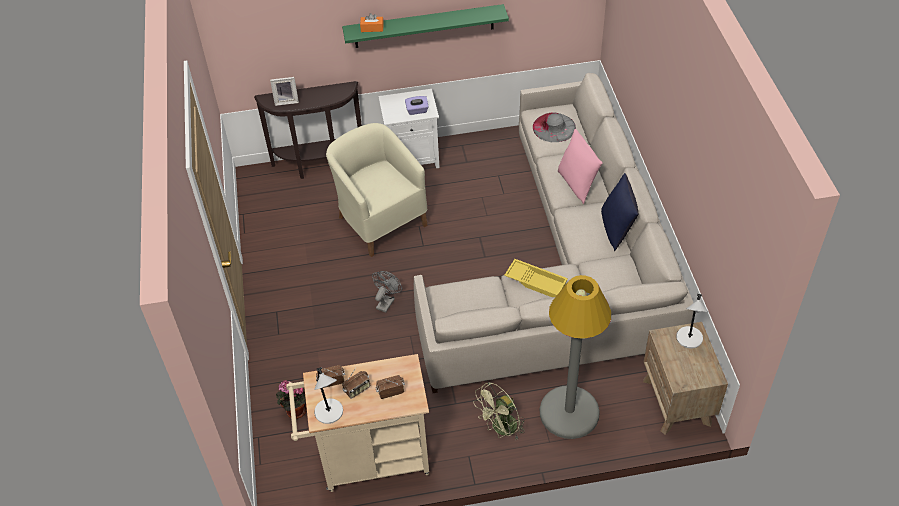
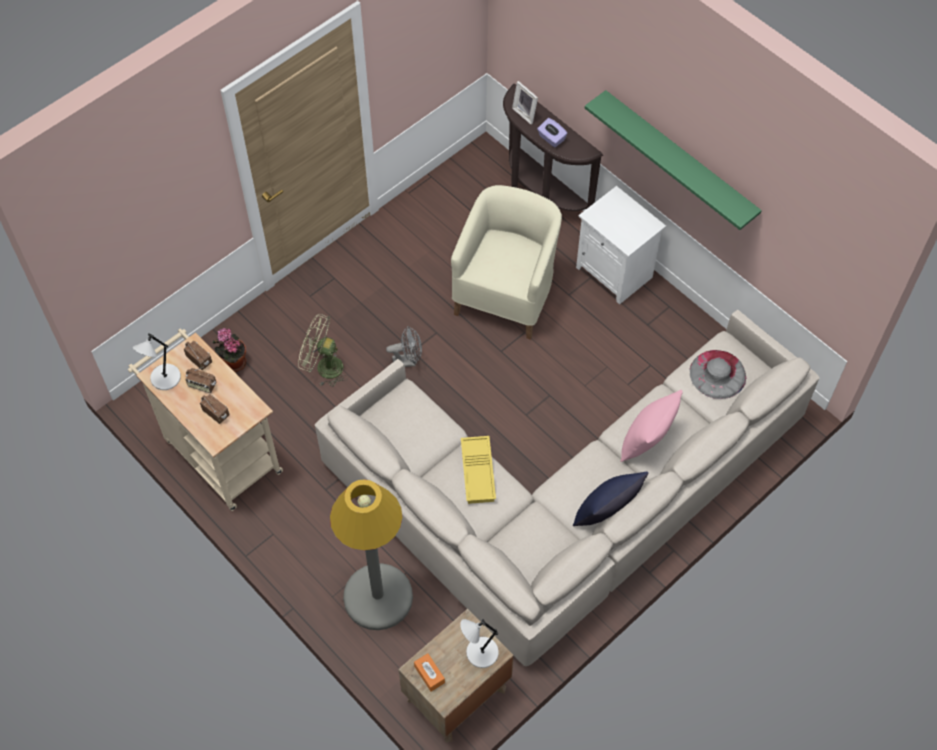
camera: 55 degrees right, 10 degrees up
(372, 28) = (622, 117): orange tissue box -> orange tissue box (429, 674)
(417, 110) = (621, 232): purple tissue box -> purple tissue box (551, 138)
(501, 429) = (320, 545): green fan -> green fan (323, 367)

